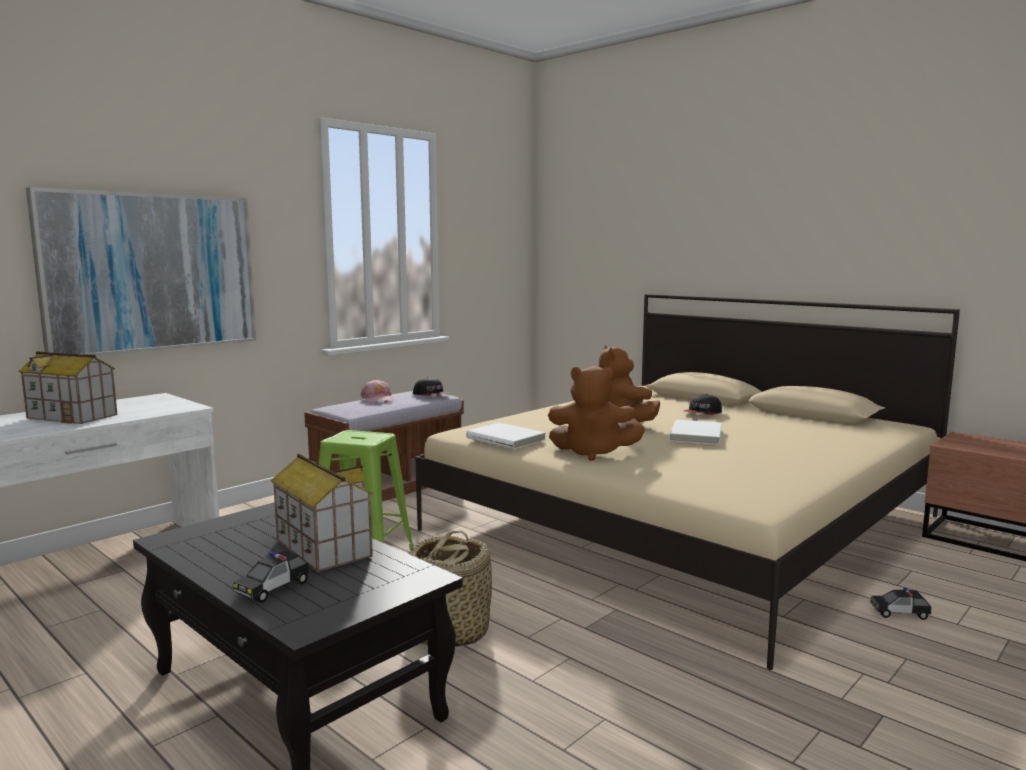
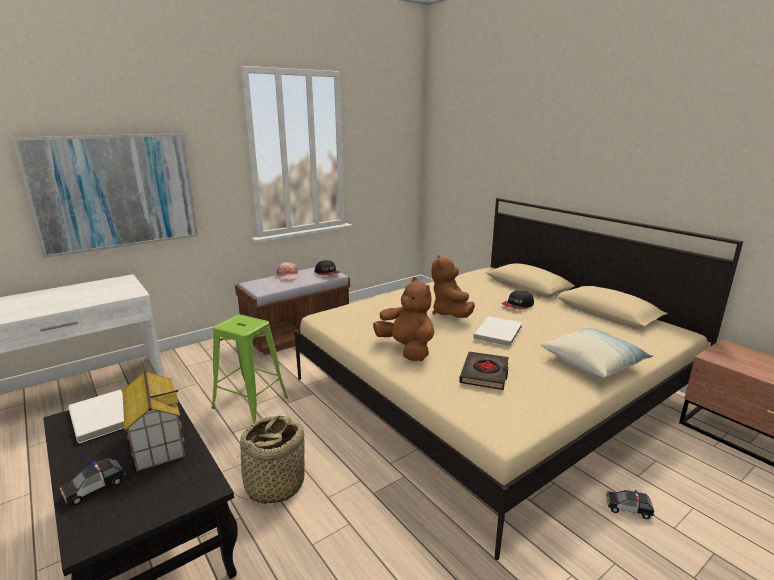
camera: 10 degrees right, 10 degrees up
(73, 416) = (55, 299): toy house -> none
(506, 438) = (351, 327): white book -> white book (103, 417)
(592, 453) = (407, 349): brown plush toy -> brown plush toy turned 150 degrees counterclockwise
(704, 466) = (485, 374): none -> black book
(823, 452) = (593, 363): none -> pillow

